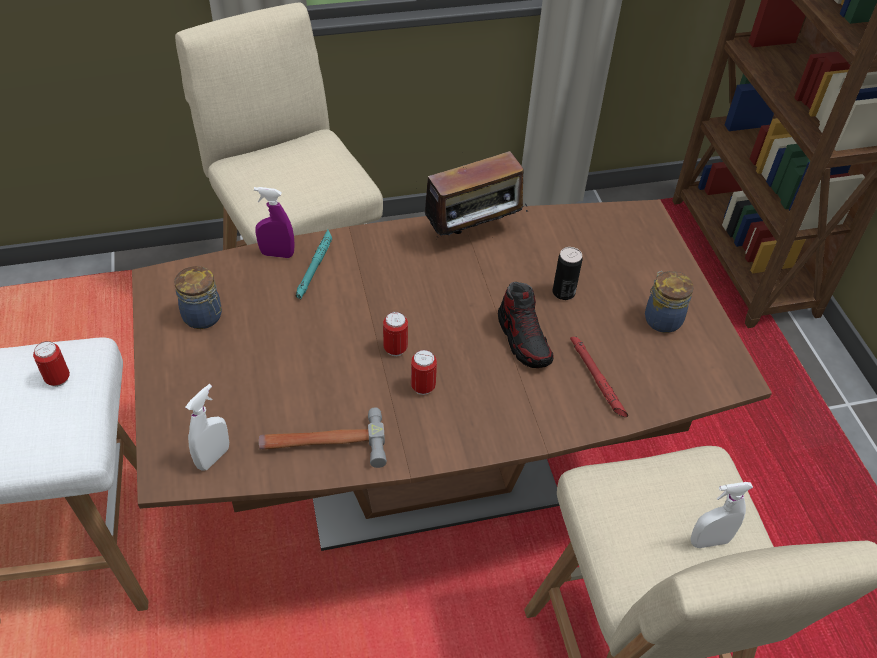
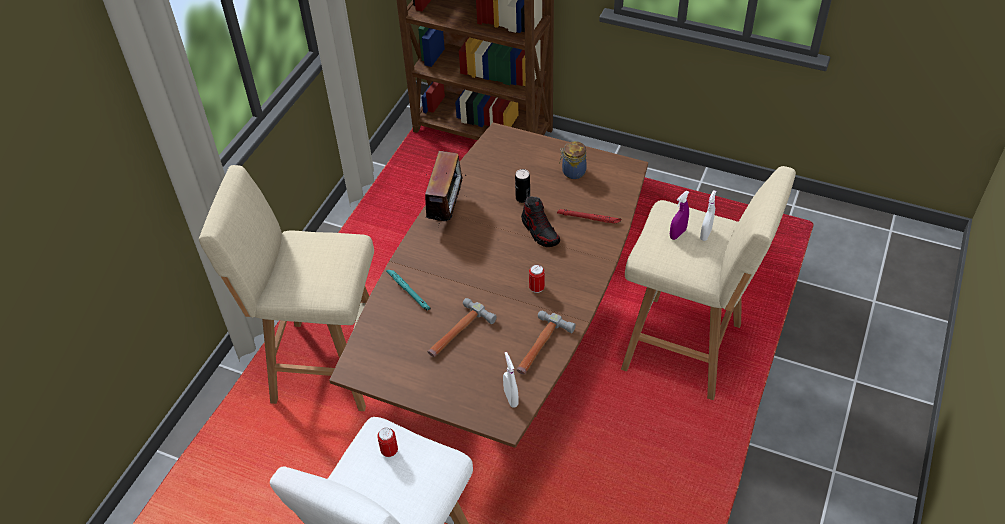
camera: 50 degrees left, 0 degrees up
(204, 317) = (403, 360): jar -> none
(277, 254) = (382, 304): purple spray bottle -> purple spray bottle (677, 234)
(283, 346) = (457, 333): none -> hammer
(395, 349) = (501, 286): can -> none
(524, 339) = (540, 231): shoe -> shoe turned 45 degrees clockwise

